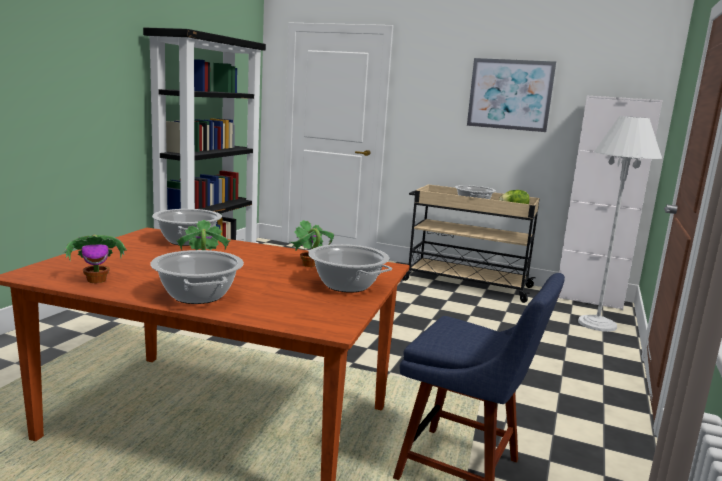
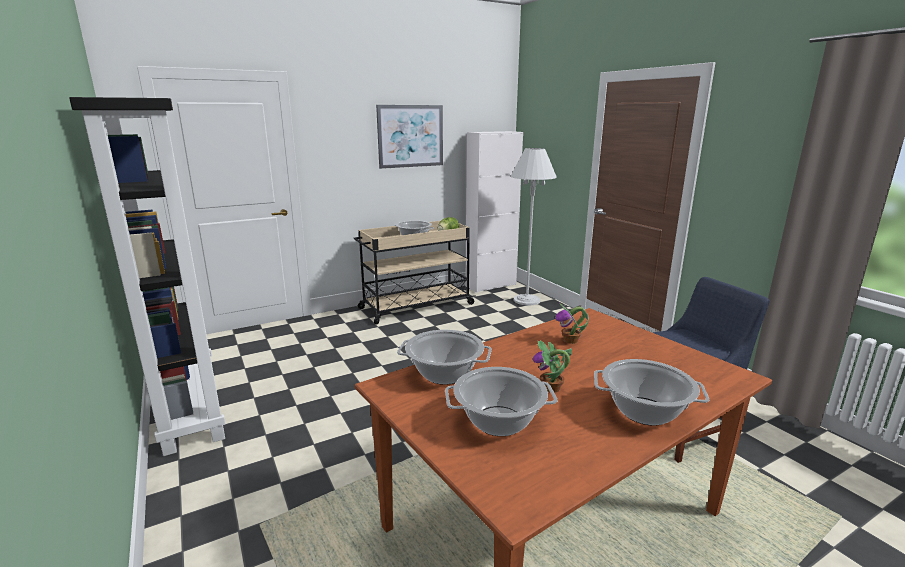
camera: 50 degrees left, 5 degrees up
(97, 280) = (568, 458): potted plant -> none
(346, 285) = (635, 343): cooking pot -> cooking pot (498, 421)

